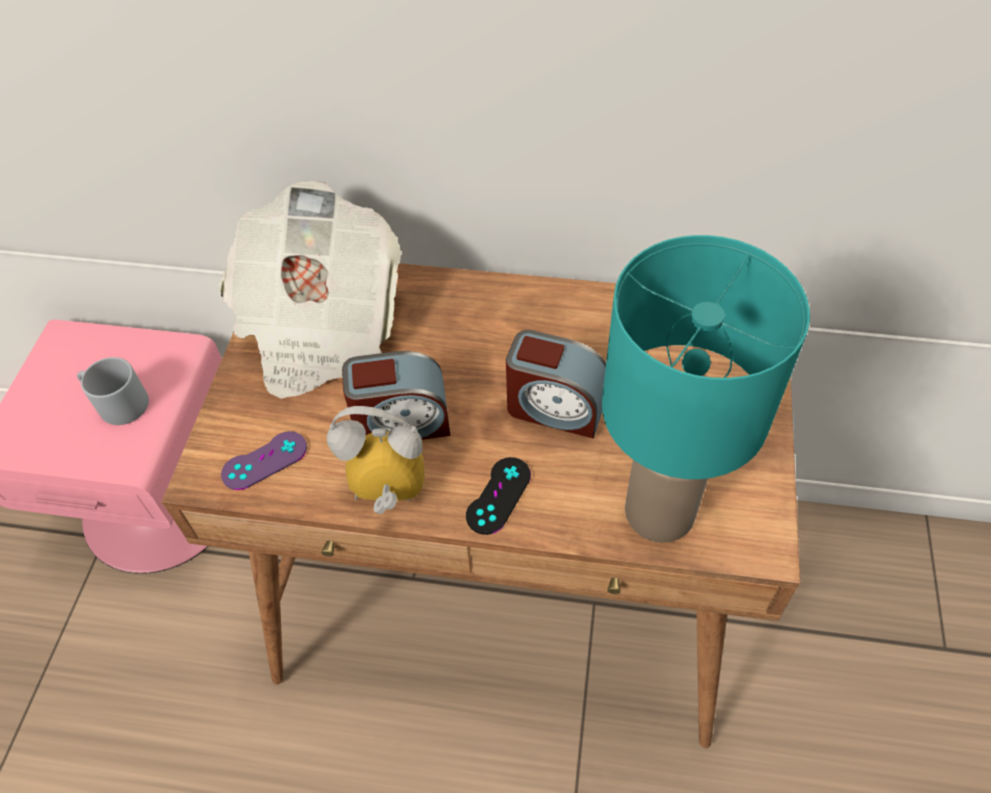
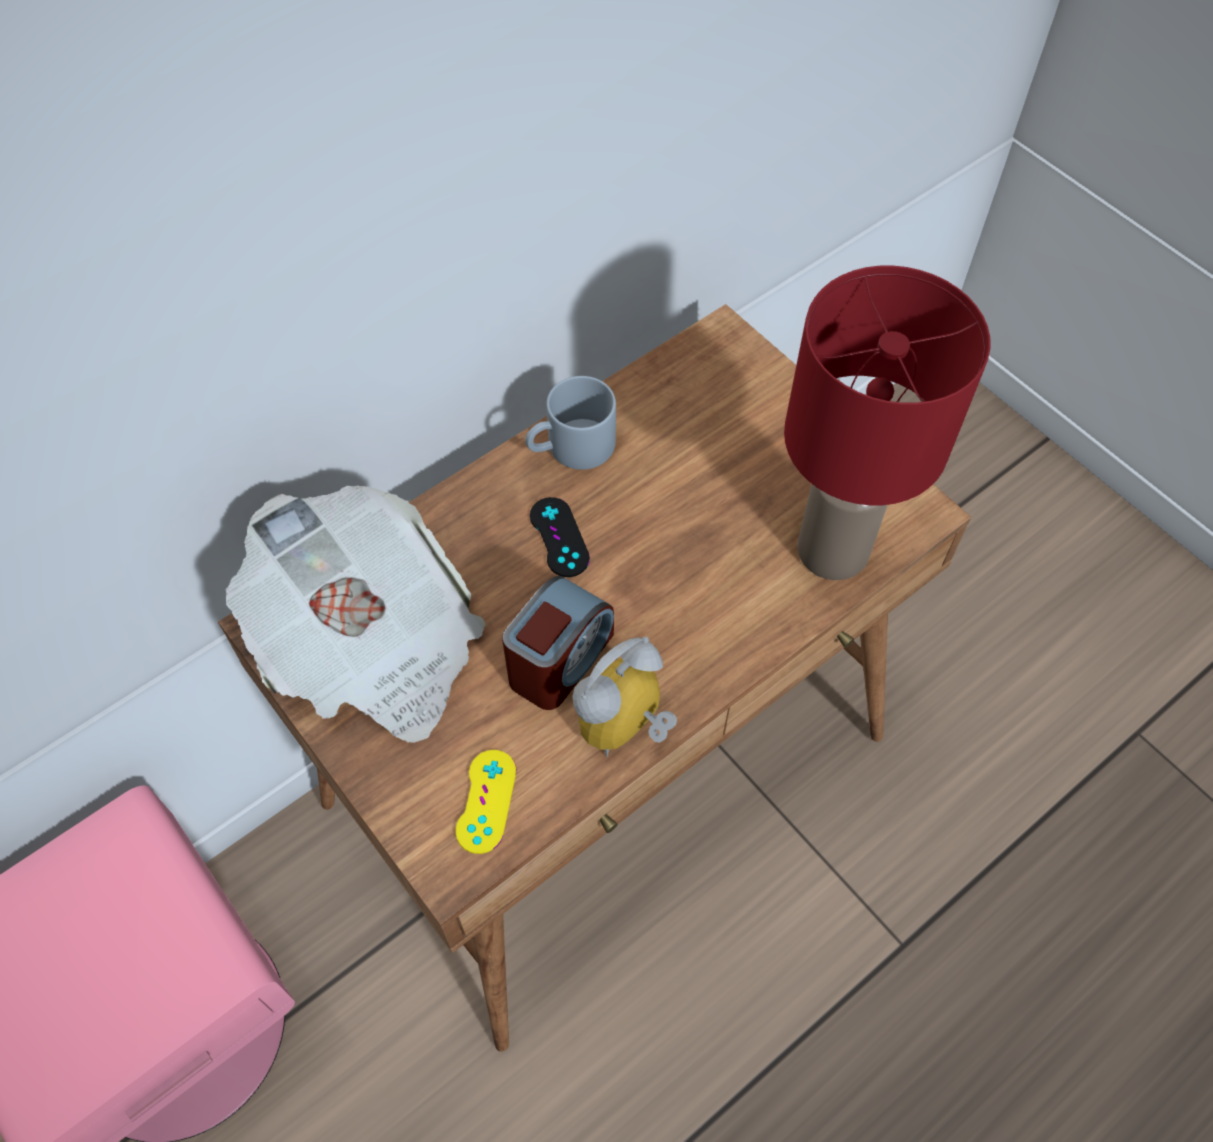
camera: 50 degrees left, 5 degrees up
(116, 403) = (126, 938): grey mug -> grey mug (571, 448)
(264, 461) = (486, 801): purple game controller -> yellow game controller
(498, 495) = (710, 646): black game controller -> black game controller (559, 537)
(555, 407) = (665, 538): alarm clock -> none
(662, 511) = (834, 548): turquoise table lamp -> red table lamp

